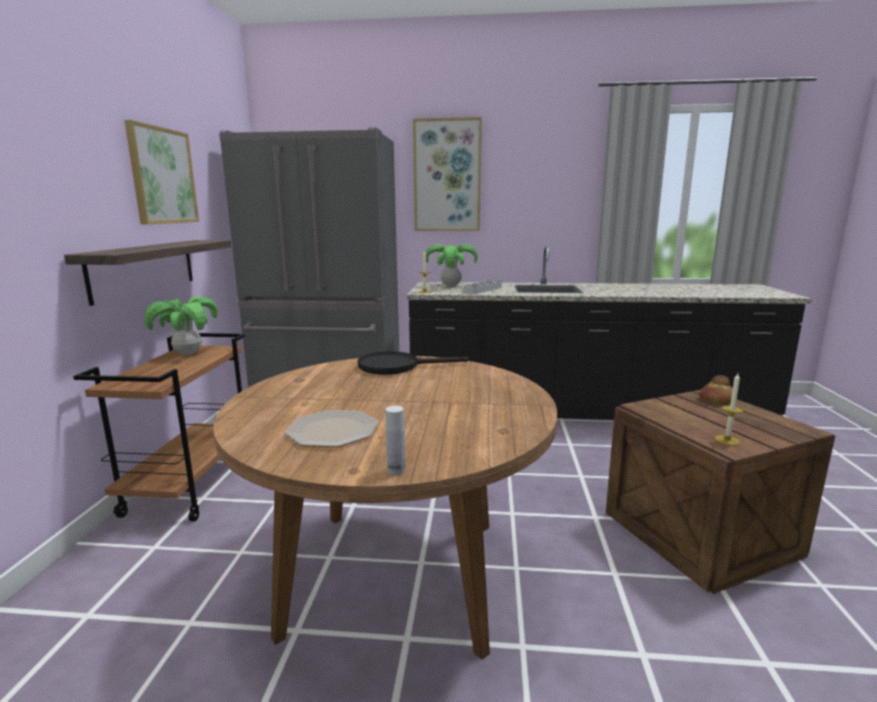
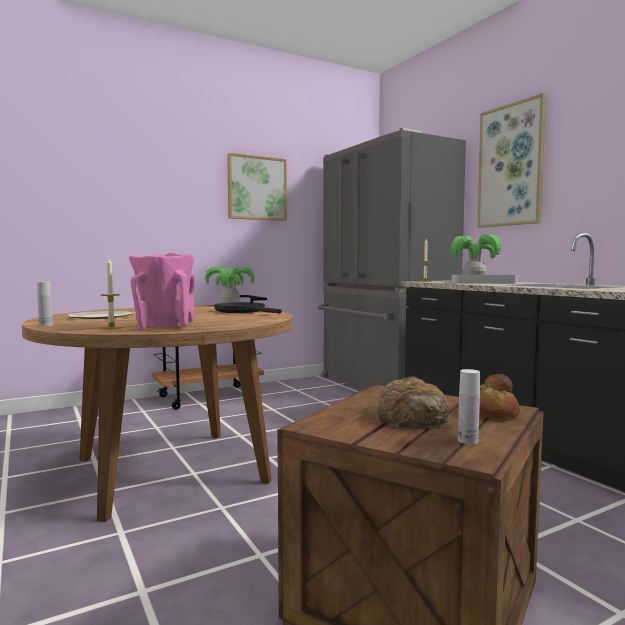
camera: 55 degrees right, 10 degrees down
(144, 269) = (225, 247): shelf -> none
(502, 415) = (164, 327): none -> pink vase
(715, 418) = (414, 415): none -> bread
(727, 440) = (342, 423): candle -> candle (111, 327)
(774, 422) = (468, 441): none -> white bottle

